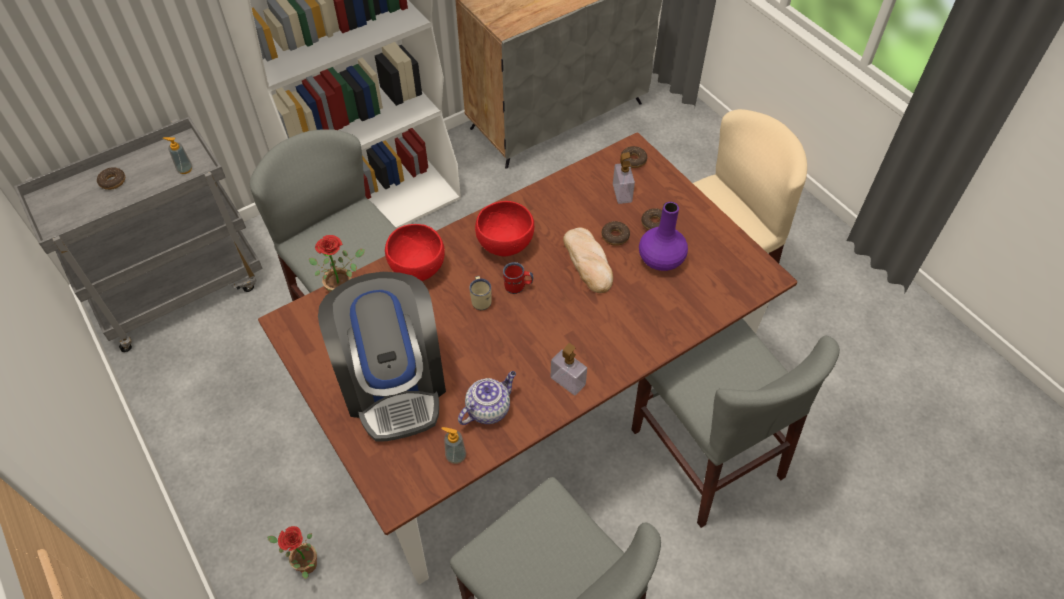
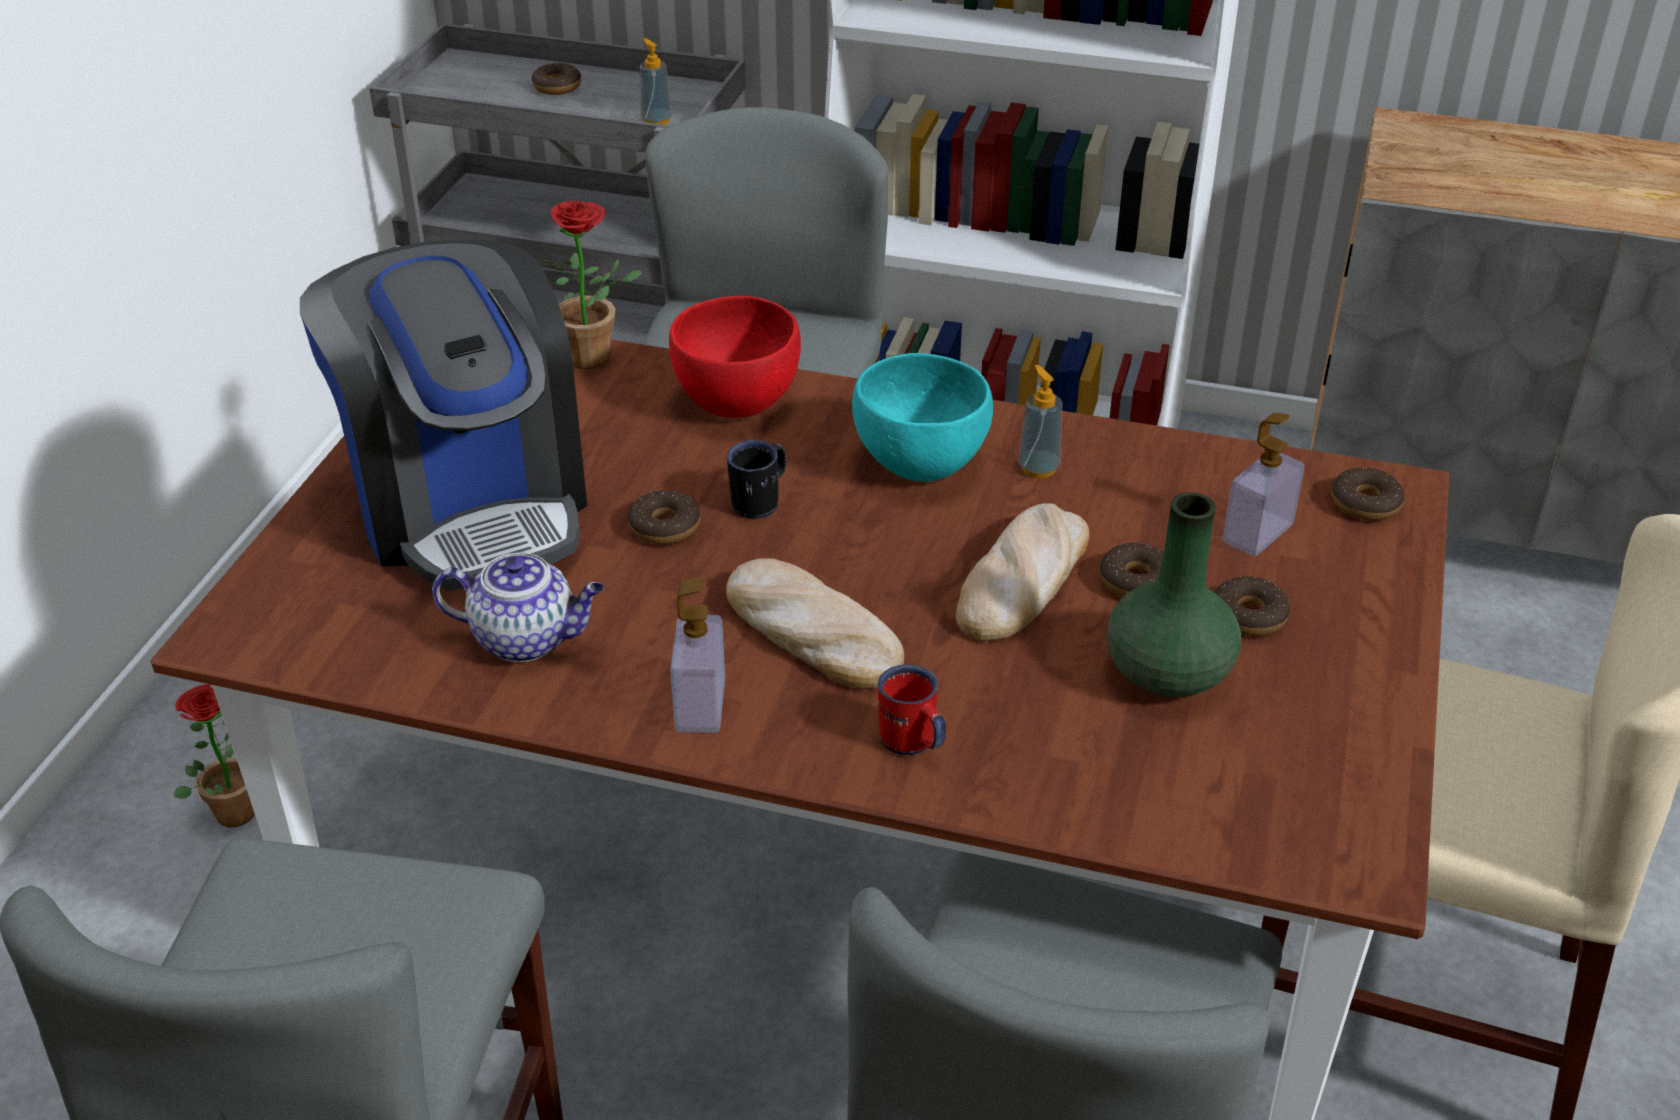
camera: 50 degrees right, 15 degrees down
(393, 382) = (468, 503): coffee machine -> coffee machine turned 60 degrees counterclockwise
(456, 456) = (383, 654): soap dispenser -> soap dispenser (1038, 468)
(467, 334) = (664, 527): none -> donut
(481, 299) = (761, 501): beige mug -> black mug
(506, 245) = (922, 464): red bowl -> turquoise bowl
(518, 287) = (845, 527): red mug -> red mug (912, 744)
(560, 330) = (810, 632): none -> bread
(660, 260) = (1166, 674): purple vase -> green vase

